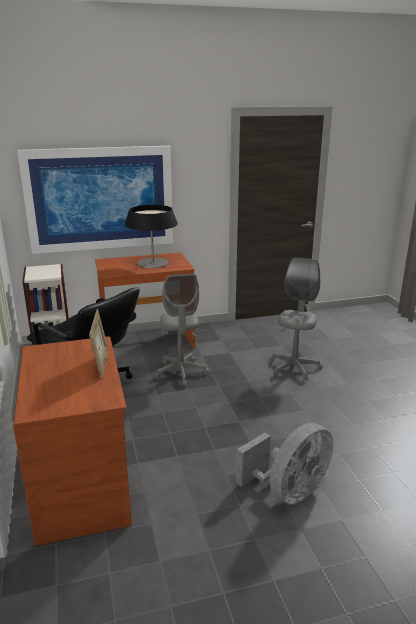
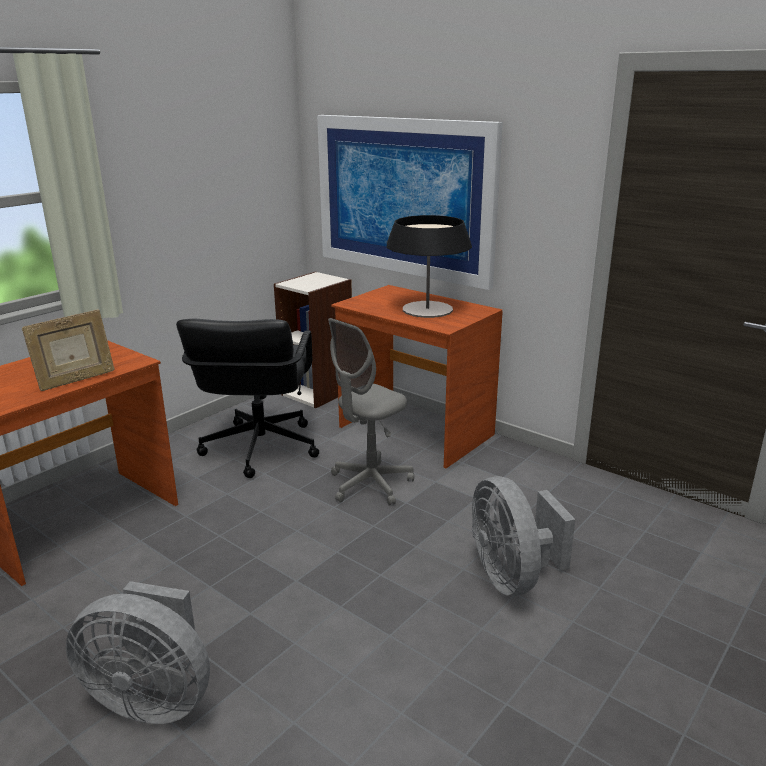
camera: 55 degrees right, 0 degrees up
(294, 368) = (512, 577): grey office chair -> grey fan

